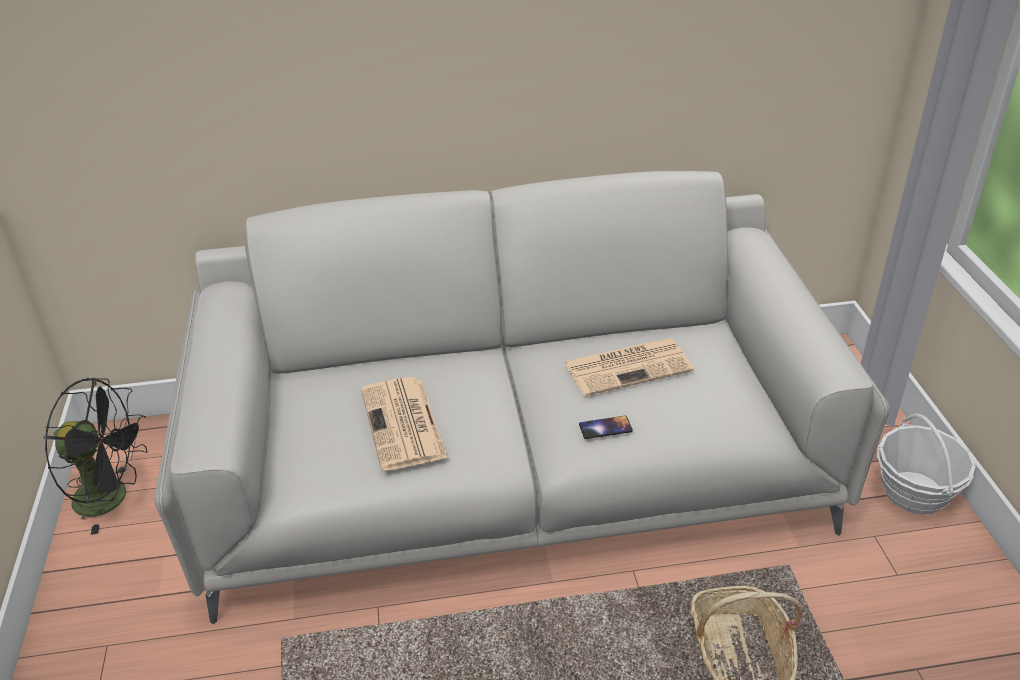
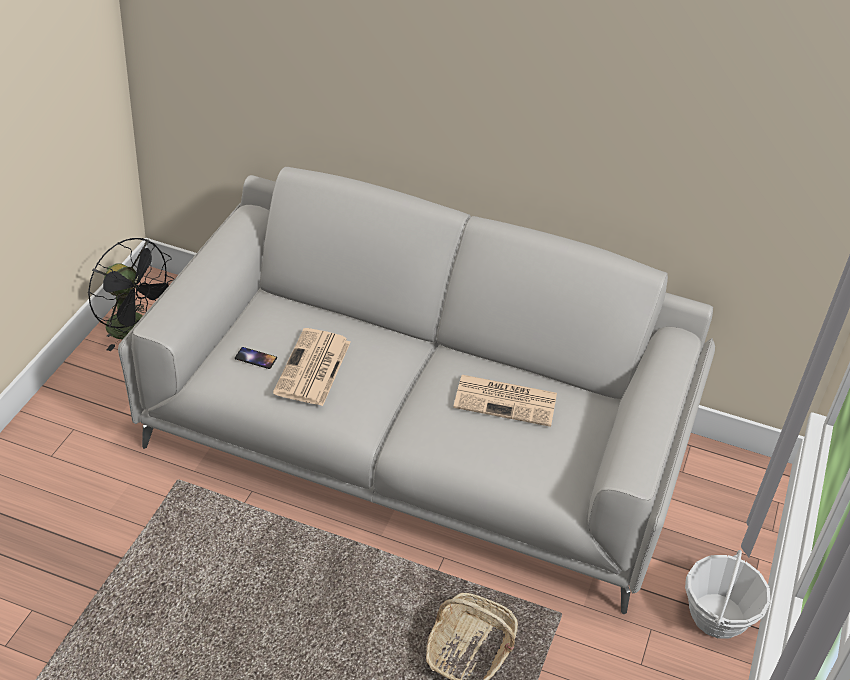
camera: 25 degrees right, 5 degrees up
(605, 427) = (449, 437): phone -> phone (256, 358)

